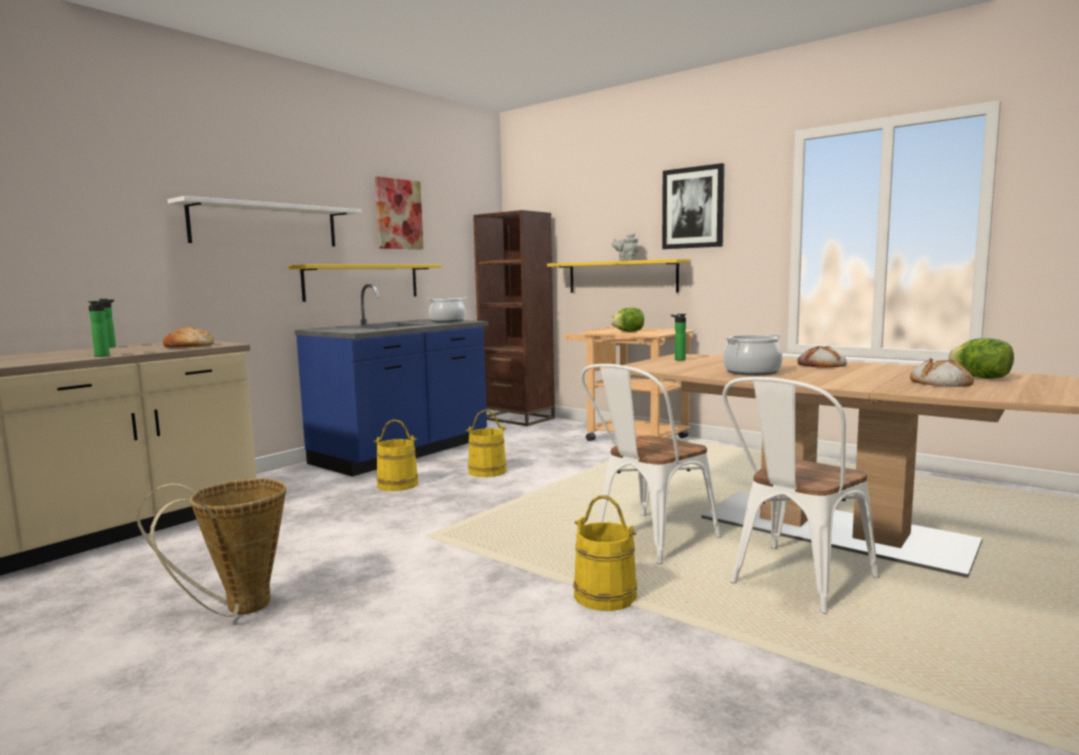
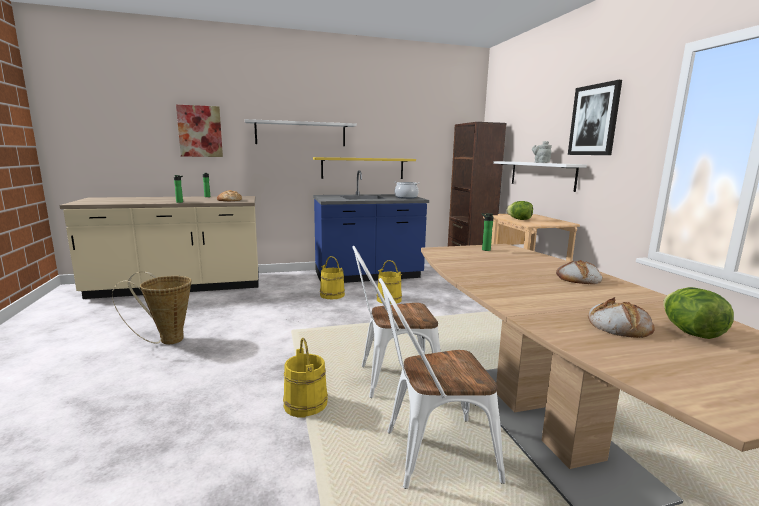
camera: 35 degrees right, 5 degrees up
(398, 214) = (393, 125): picture -> picture (200, 131)
(621, 277) = (541, 175): yellow shelf -> white shelf
(752, 372) = (491, 273): cooking pot -> none

